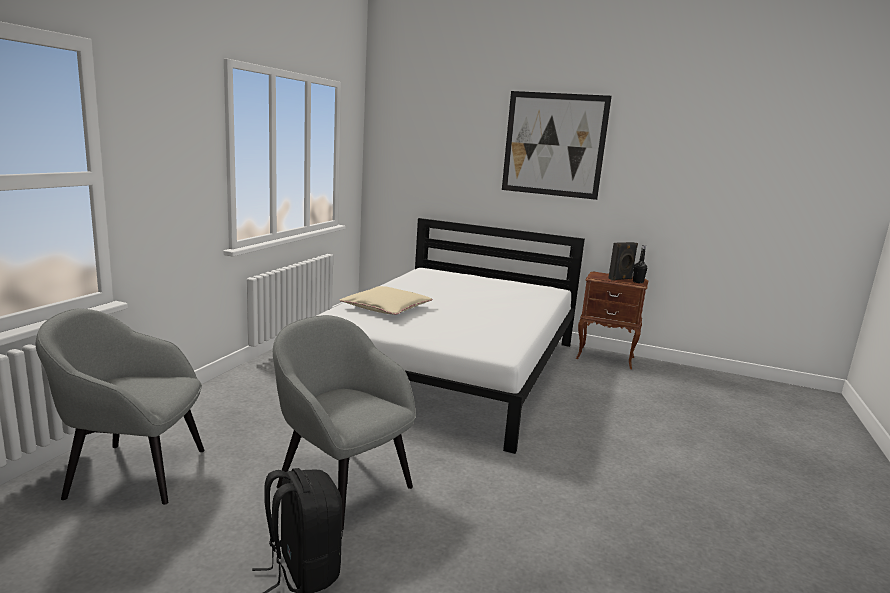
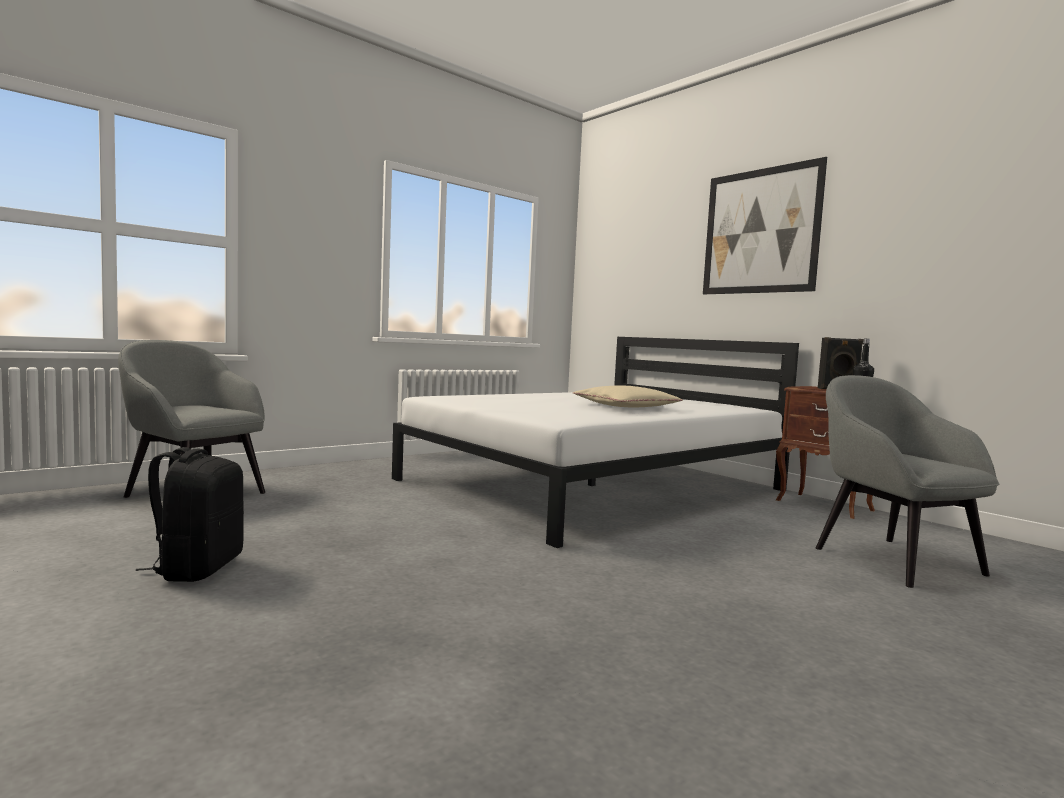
camera: 30 degrees right, 10 degrees down
(342, 485) = (334, 531): grey armchair -> grey armchair (894, 559)
(386, 308) = (508, 398): beige pillow -> beige pillow (626, 406)

